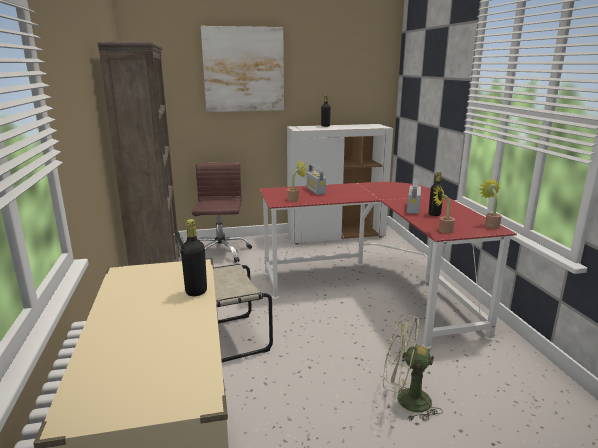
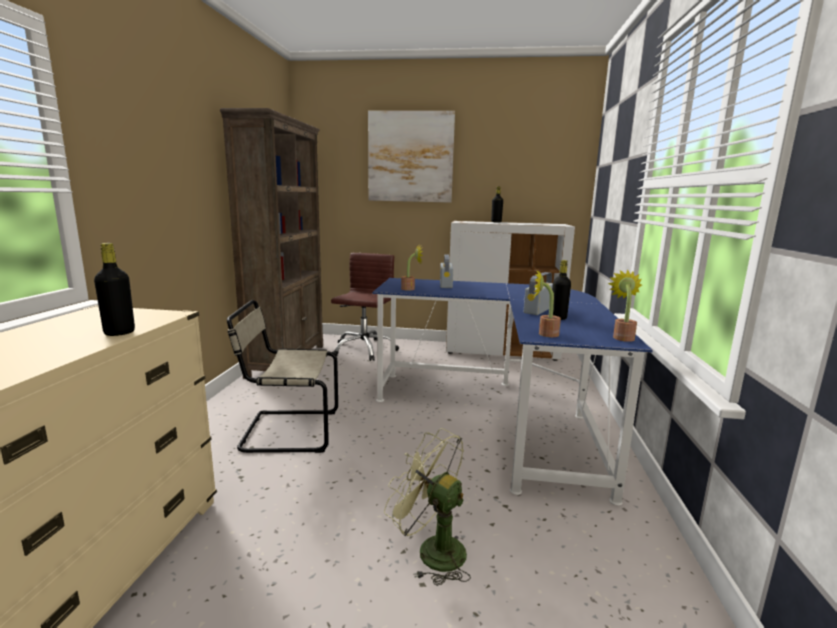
camera: 20 degrees right, 5 degrees down
(374, 290) = (499, 414): red desk -> blue desk

